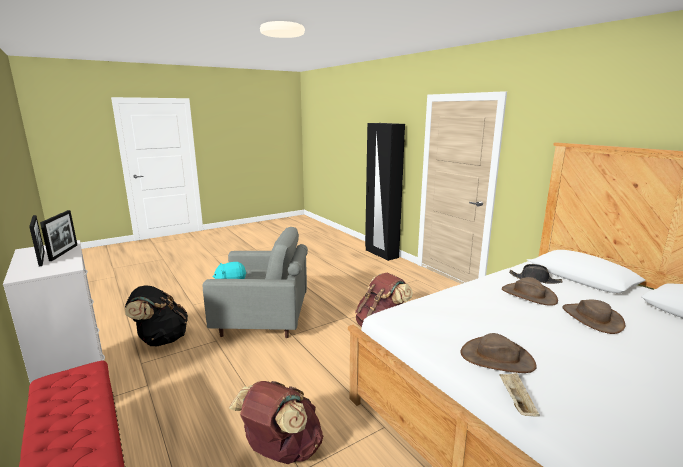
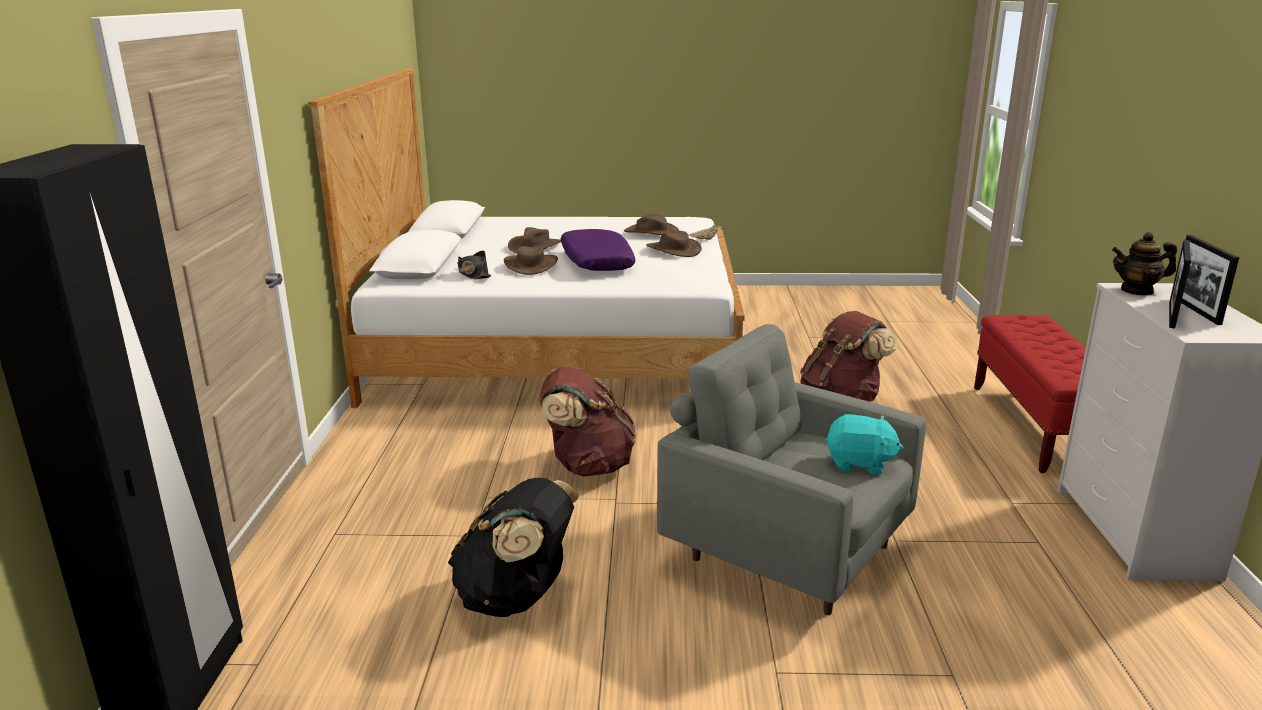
camera: 145 degrees left, 5 degrees up
(61, 267) = (1137, 290): none -> teapot
(161, 339) = (1015, 582): black backpack -> black backpack (517, 598)
(505, 314) = (596, 262): none -> purple pillow
(596, 395) = (651, 232): none -> brown hat

